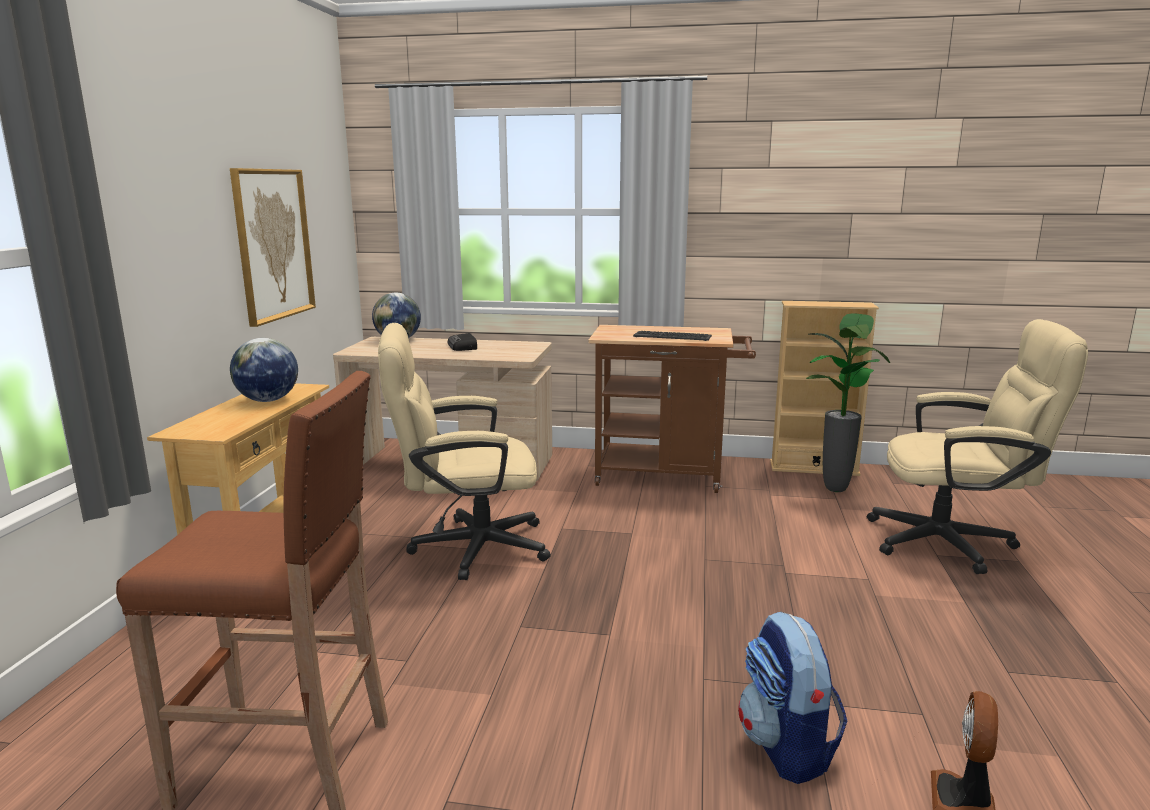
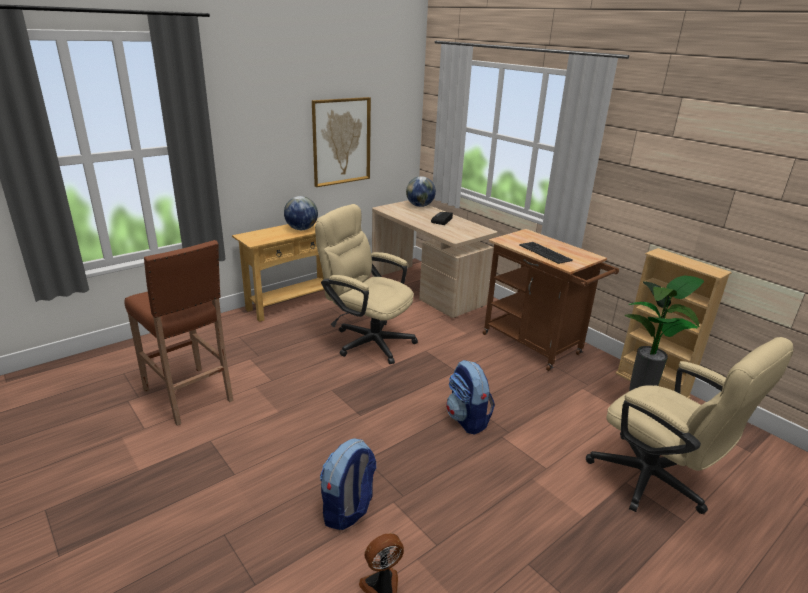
camera: 40 degrees right, 10 degrees up
(728, 574) = (467, 420): none -> backpack

